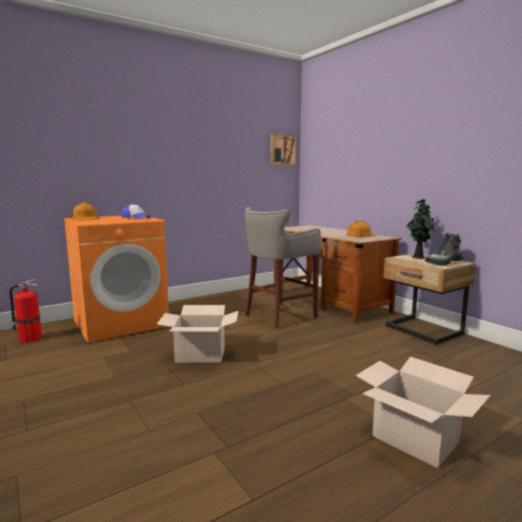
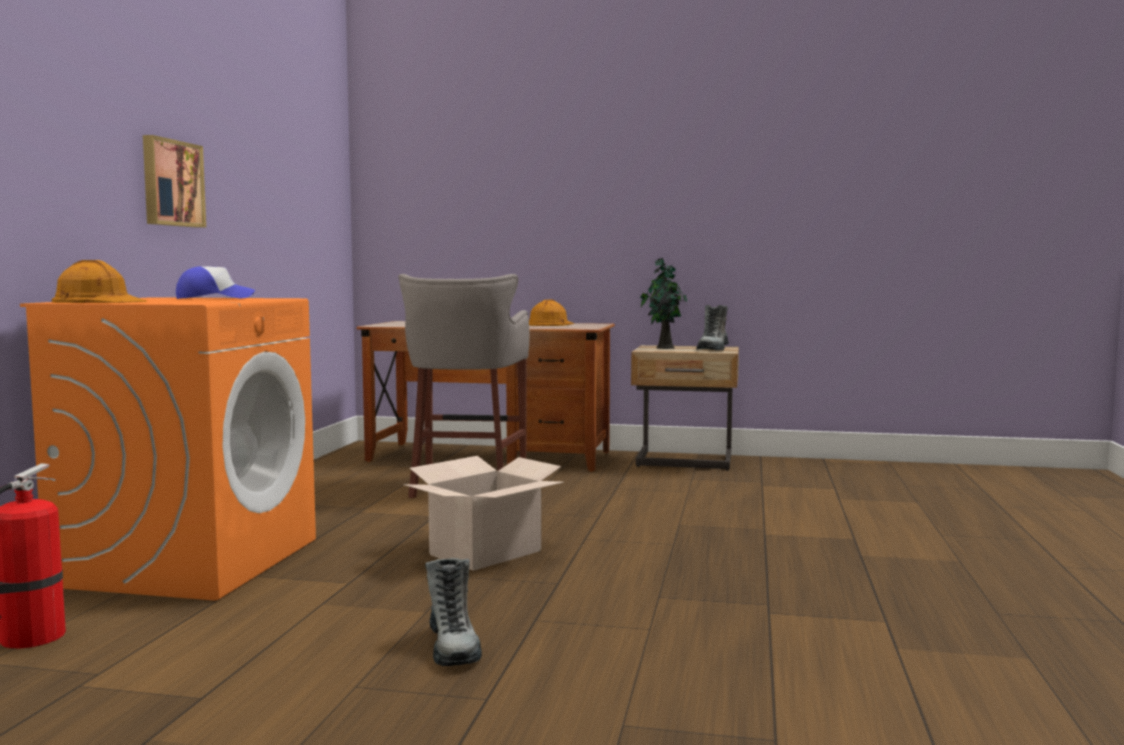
camera: 45 degrees left, 5 degrees down
(80, 398) = (453, 647): none -> boot
(282, 150) = (331, 168): picture -> picture (171, 183)
(415, 439) = (887, 539): cardboard box -> none

